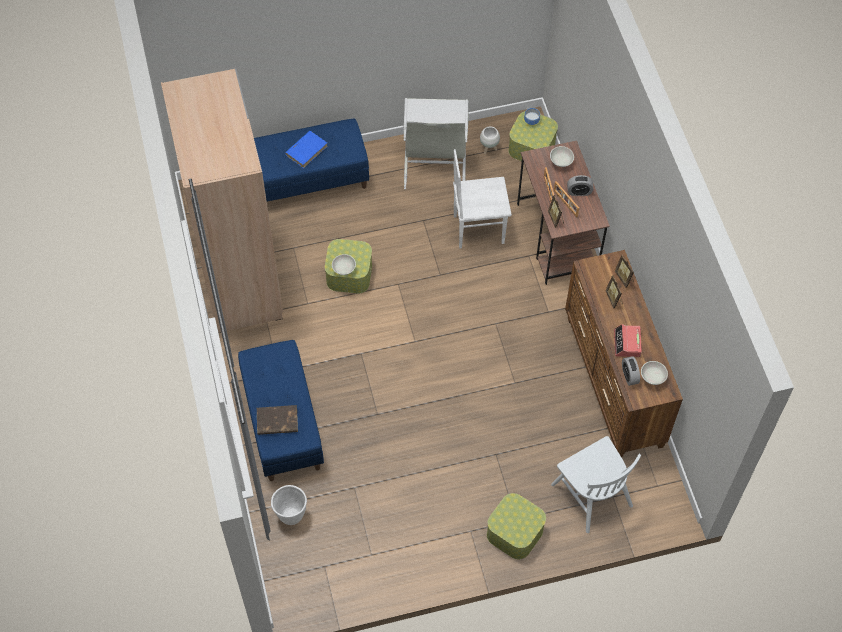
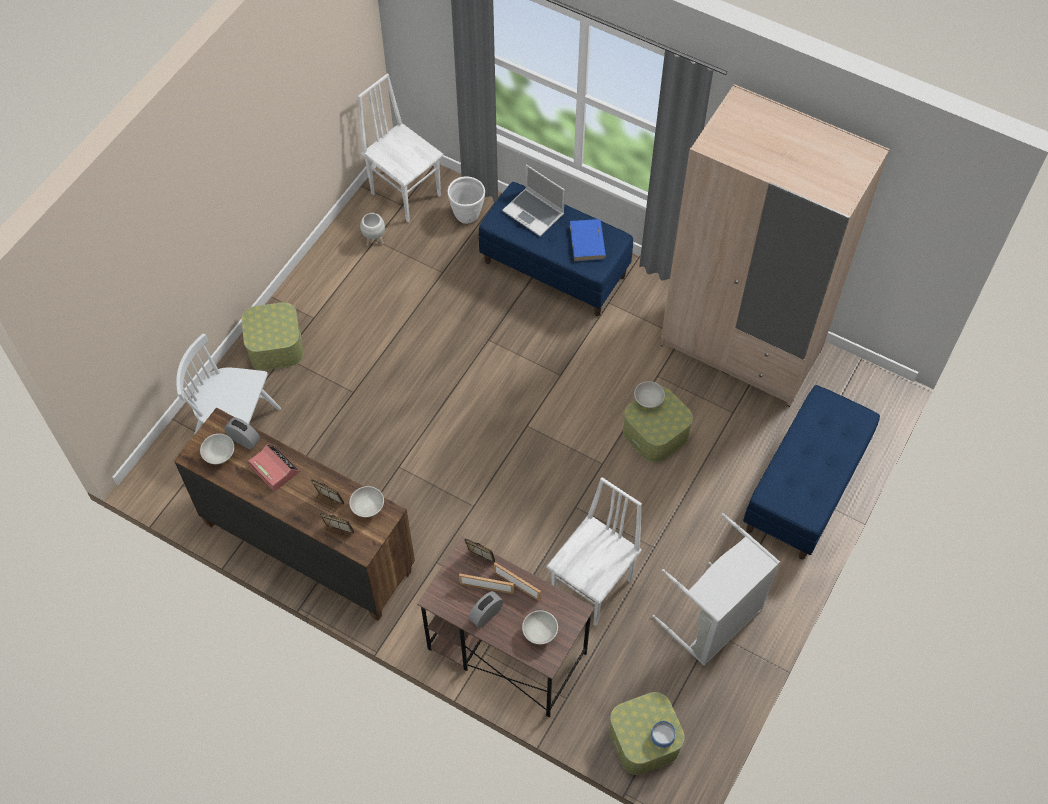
camera: 135 degrees right, 0 degrees up
(277, 421) = (534, 213): brown book -> laptop
(306, 150) = (815, 454): blue book -> blue book (587, 242)
(311, 573) = (406, 193): none -> white chair
(488, 149) = (683, 692): white planter -> white planter (374, 240)
(595, 278) = (367, 508): none -> white bowl

